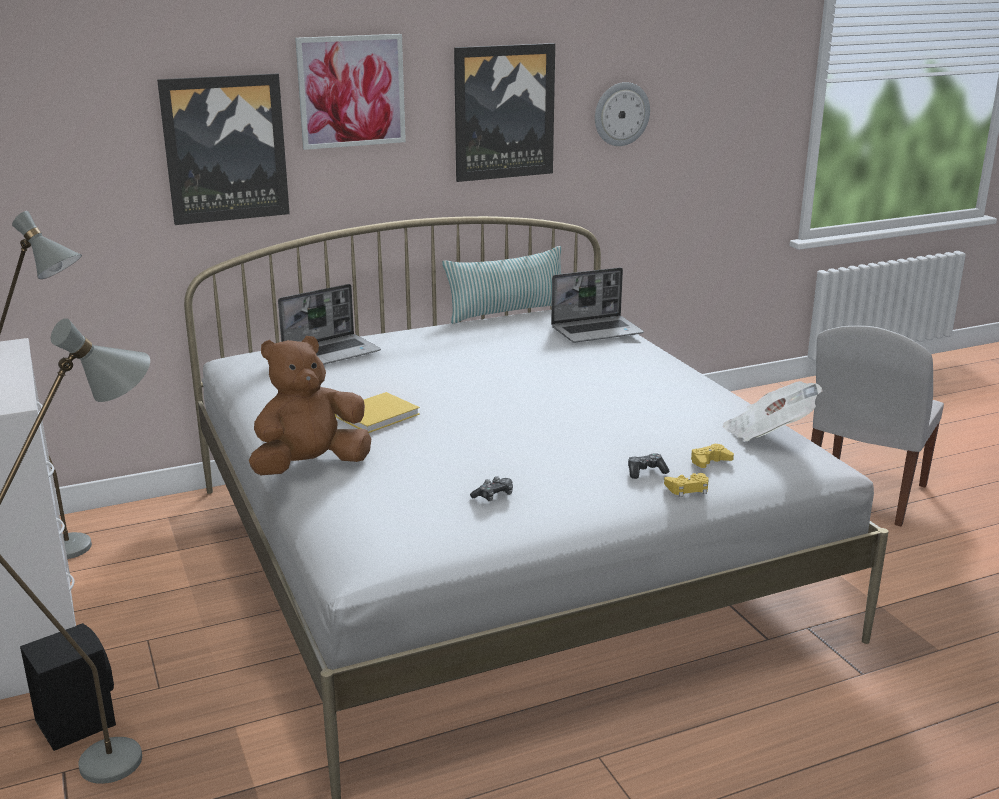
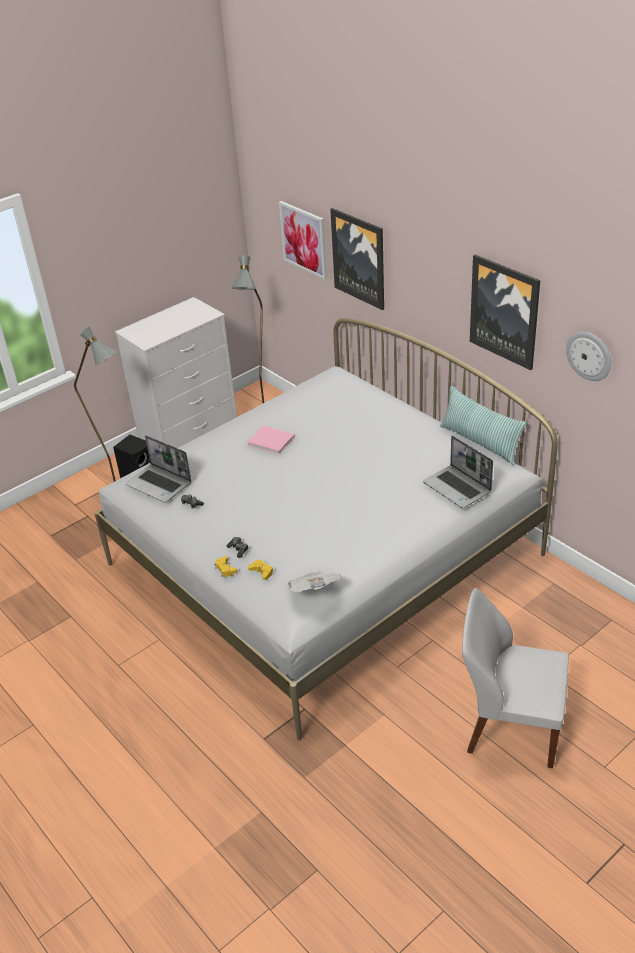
camera: 75 degrees right, 15 degrees up
(310, 466) = (205, 441): brown plush toy -> none
(332, 353) = (352, 399): laptop -> laptop (160, 484)
(351, 91) = (418, 255): picture -> picture (304, 239)
(379, 415) = (272, 442): yellow book -> pink book

